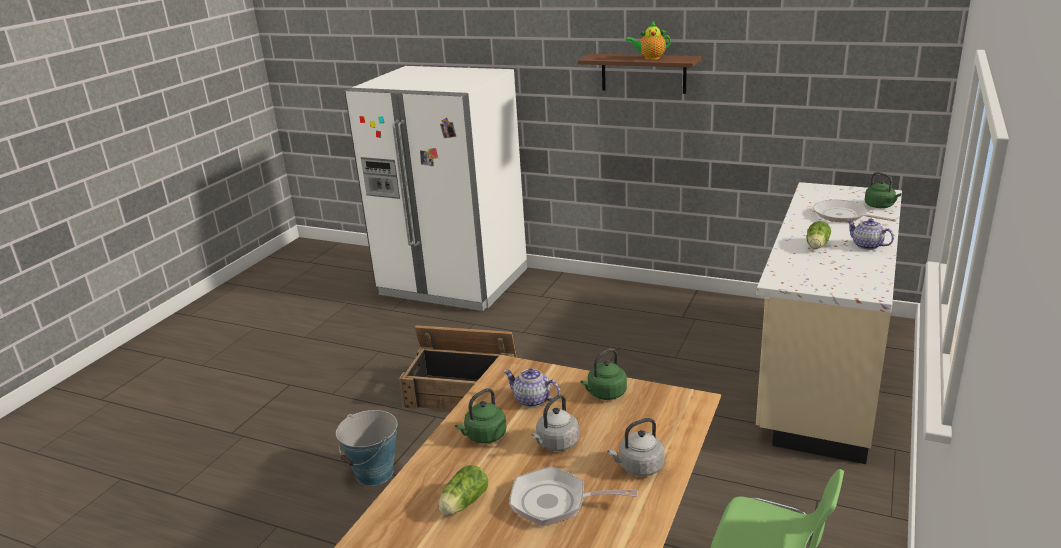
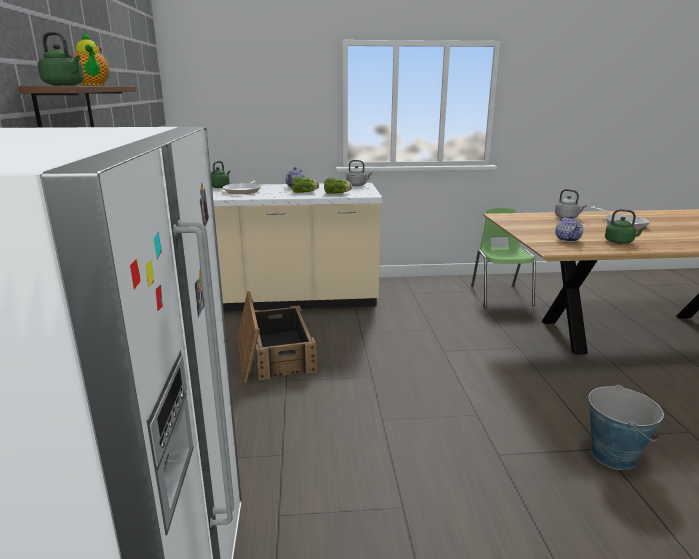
camera: 120 degrees left, 5 degrees down
(462, 504) = (668, 236): lettuce -> lettuce (338, 193)
(463, 389) = (436, 454): crate -> crate (273, 354)
(556, 444) = (588, 230): grey kettle -> grey kettle (357, 185)
(605, 394) = (527, 228): green kettle -> green kettle (65, 85)

